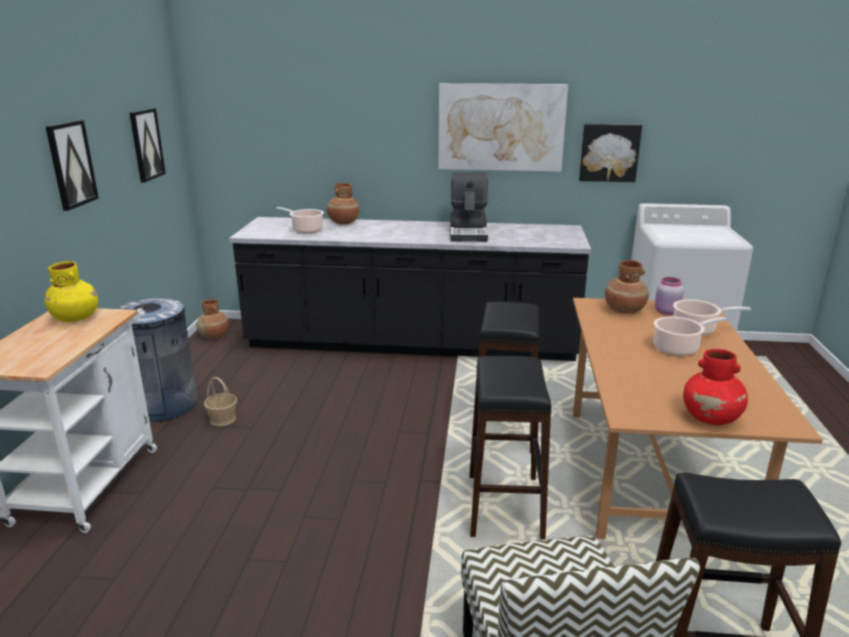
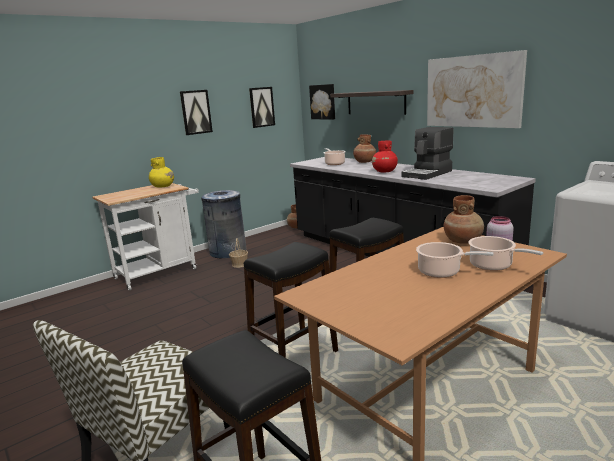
camera: 45 degrees right, 5 degrees down
(347, 137) = (375, 103): none -> shelf
(609, 152) = (566, 111): picture -> picture (323, 102)
(711, 418) = (348, 315): red vase -> red vase (384, 171)

